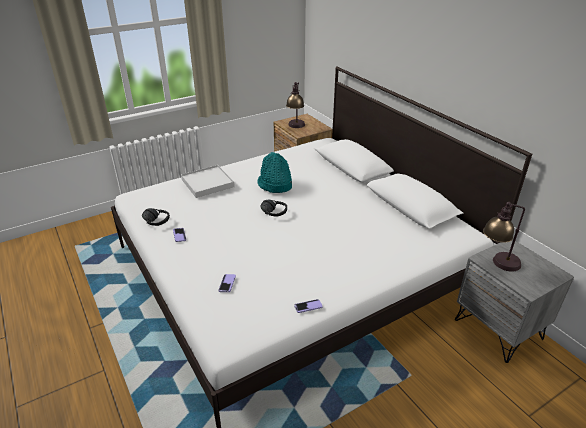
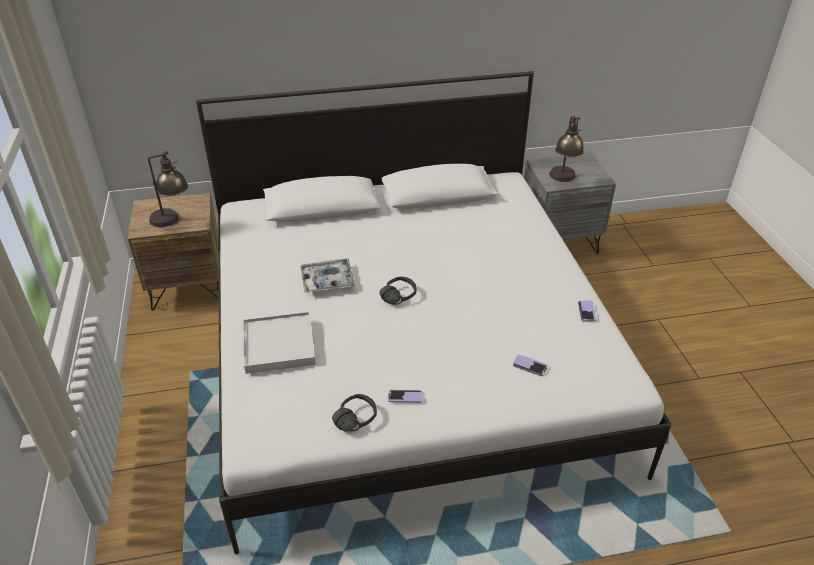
camera: 70 degrees left, 5 degrees up
(275, 184) = (327, 280): turquoise hat -> tray

